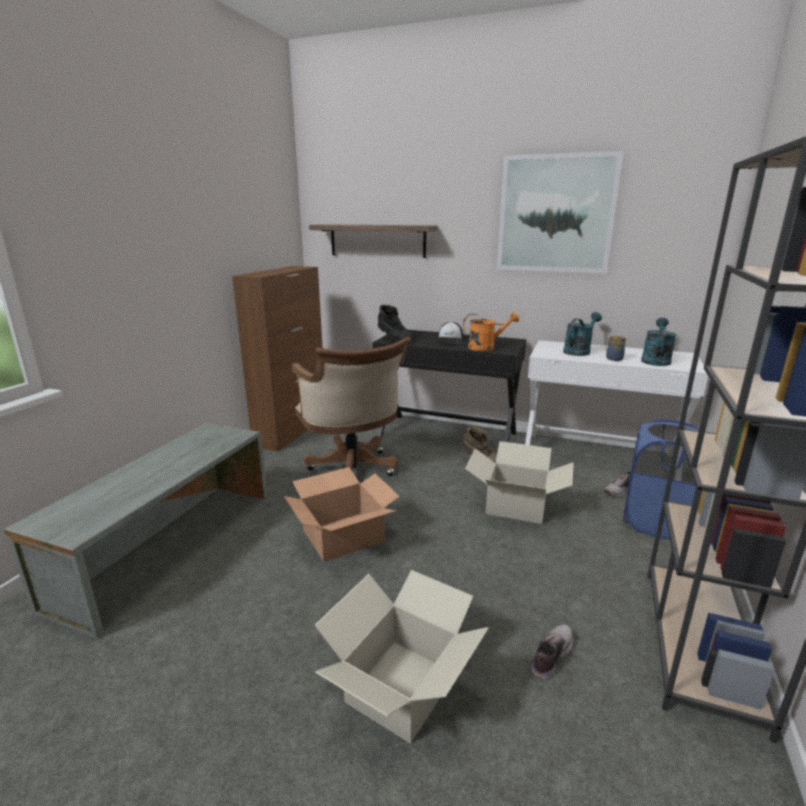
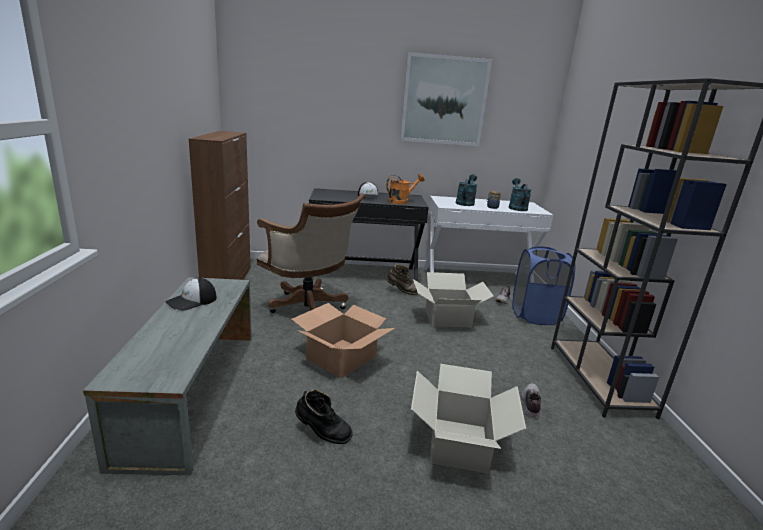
camera: 25 degrees left, 0 degrees up
(182, 449) = (192, 301): none -> cap
(377, 240) = (297, 112): shelf -> none
(393, 340) = (324, 197): black boot -> black boot (322, 434)

